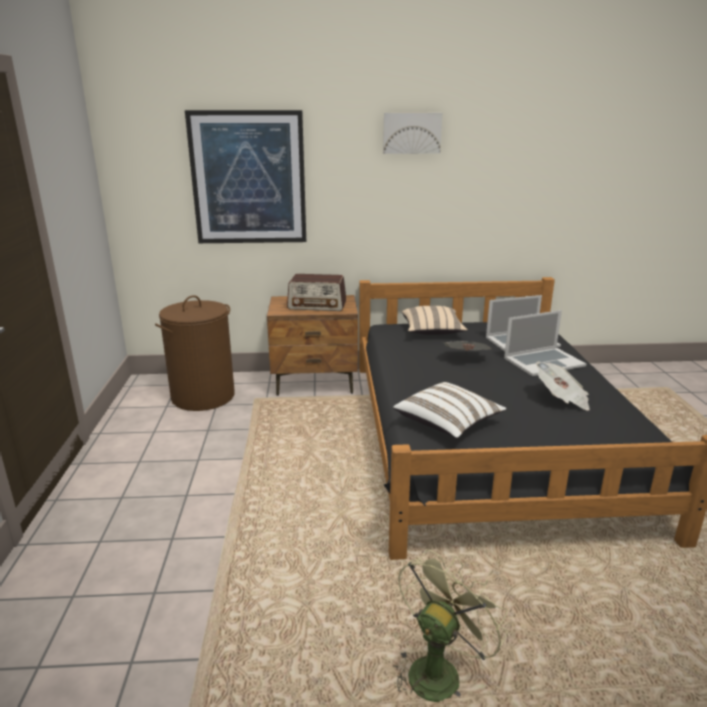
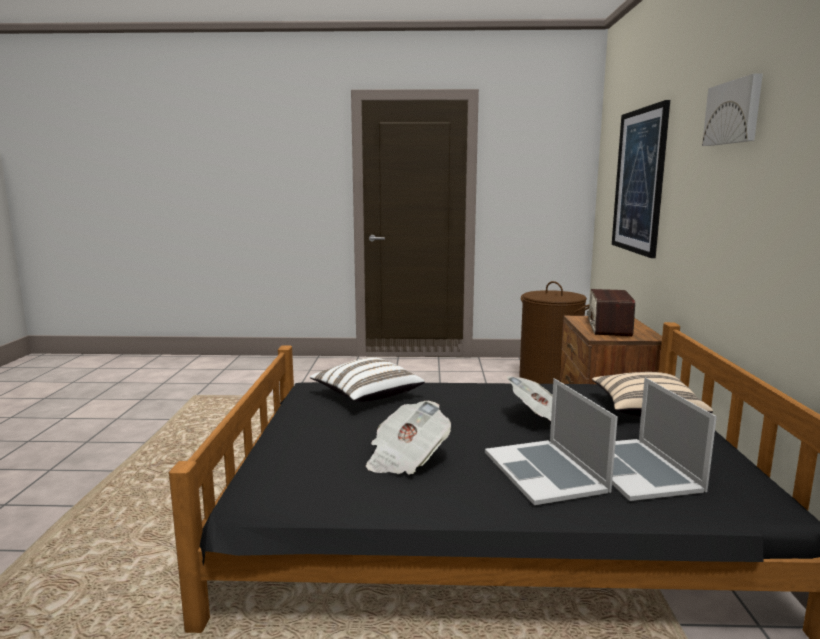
camera: 95 degrees right, 10 degrees down
(438, 669) = (178, 452): green fan -> none

